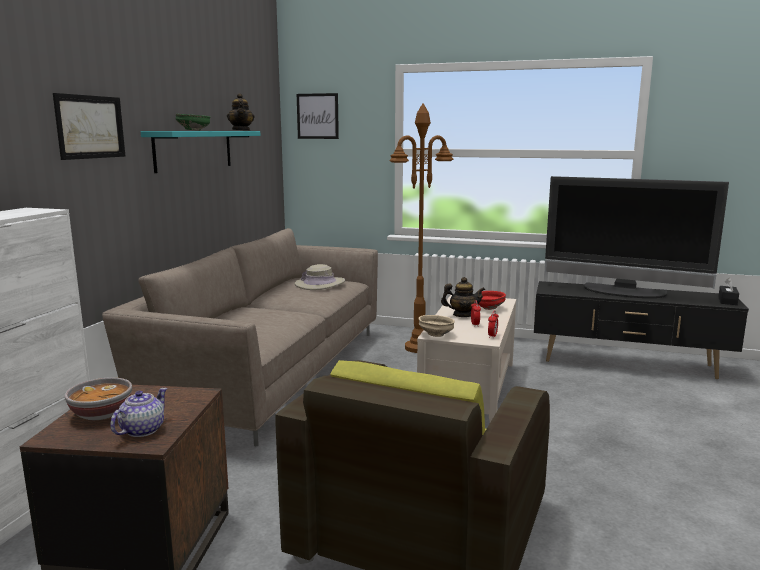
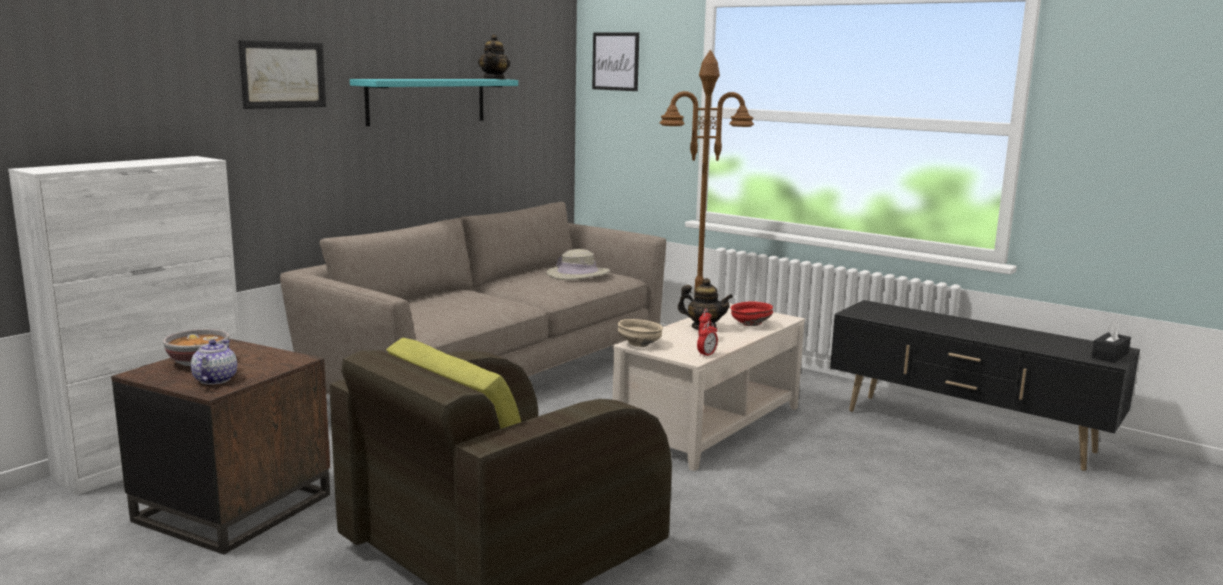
camera: 20 degrees right, 0 degrees up
(141, 430) = (214, 380): teapot -> teapot turned 45 degrees counterclockwise
(194, 130) = (420, 79): green bowl -> none
(623, 292) = (964, 326): television -> none

